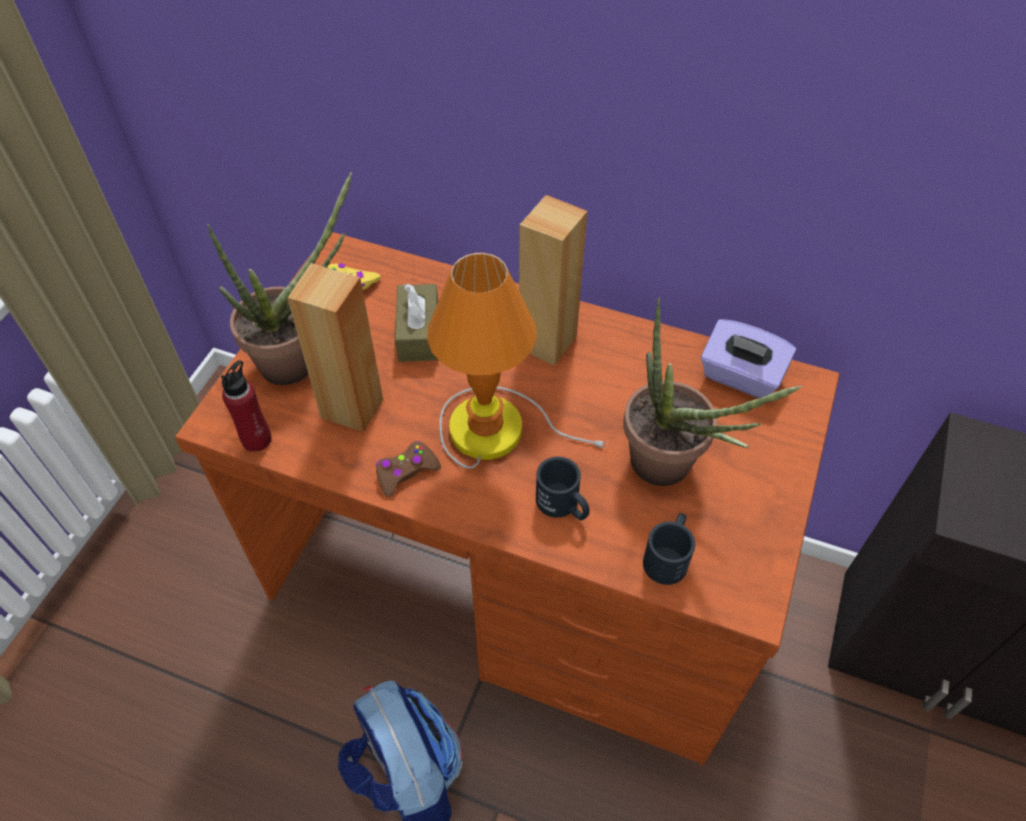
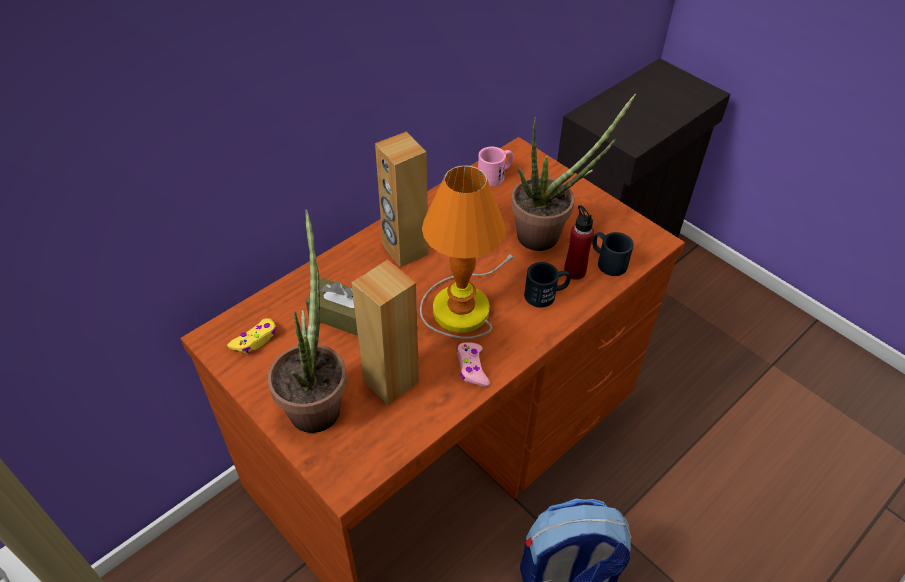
camera: 65 degrees left, 5 degrees down
(257, 439) = (382, 455): red bottle -> red bottle (574, 271)
(406, 472) = (472, 368): brown game controller -> pink game controller
(740, 376) = (495, 175): purple tissue box -> pink mug

